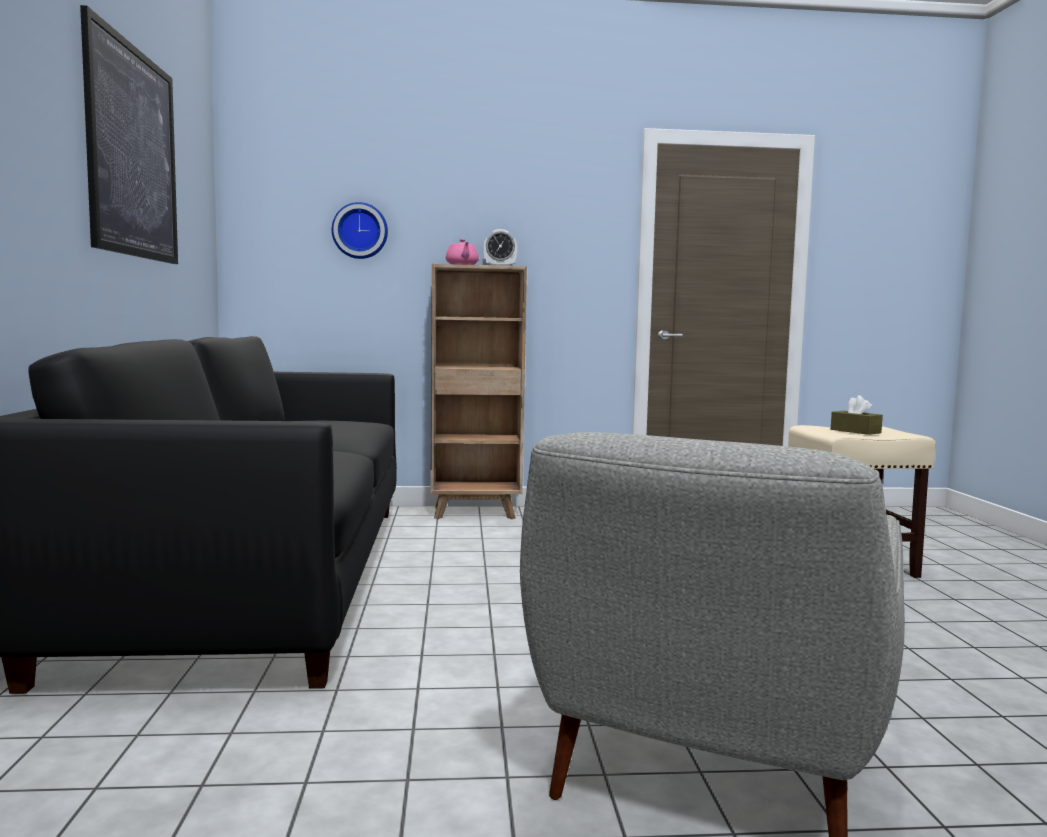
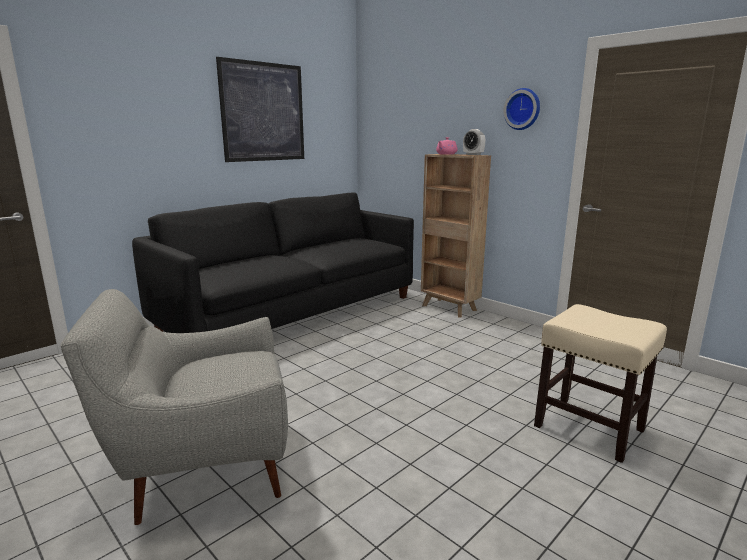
camera: 50 degrees right, 10 degrees up
(360, 231) = (412, 131): wall clock -> wall clock (523, 109)
(855, 431) = (598, 322): brown tissue box -> none

